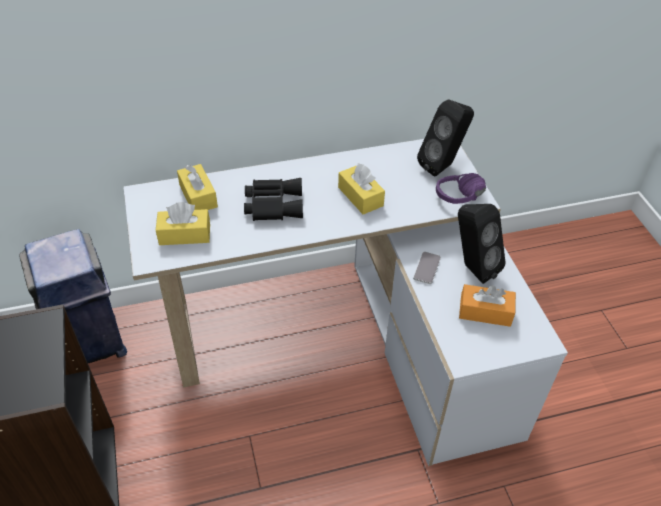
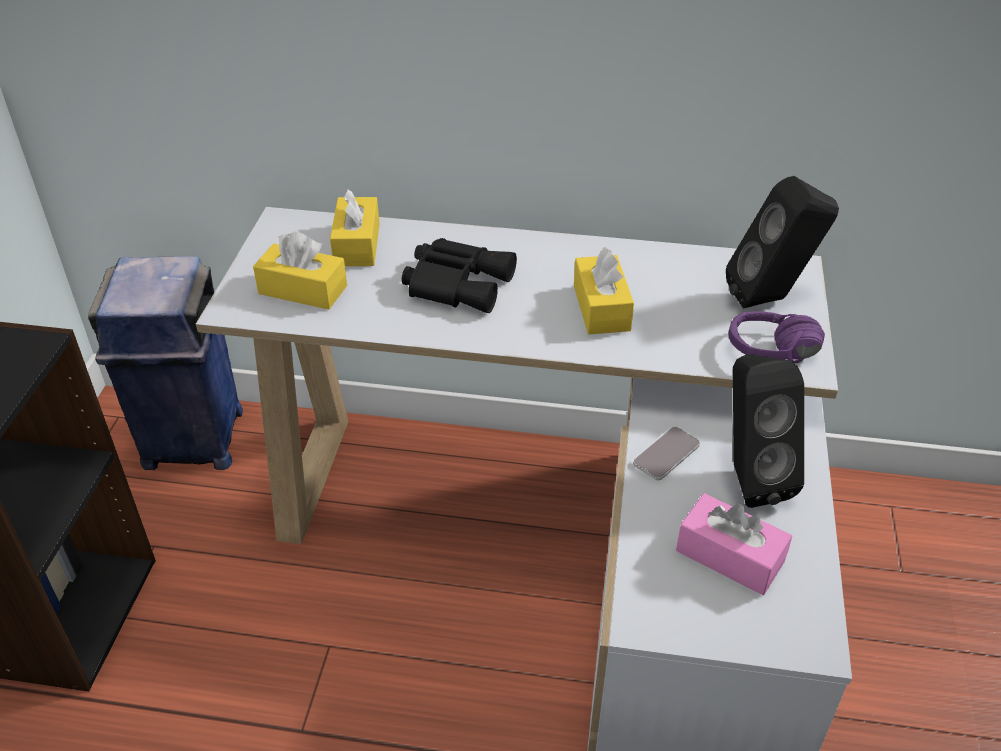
camera: 25 degrees right, 5 degrees down
(485, 312) = (729, 556): orange tissue box -> pink tissue box

